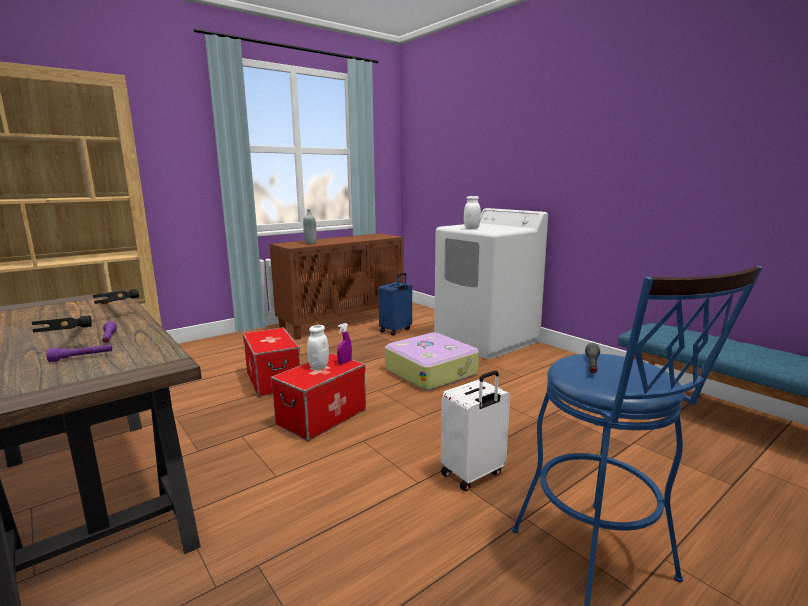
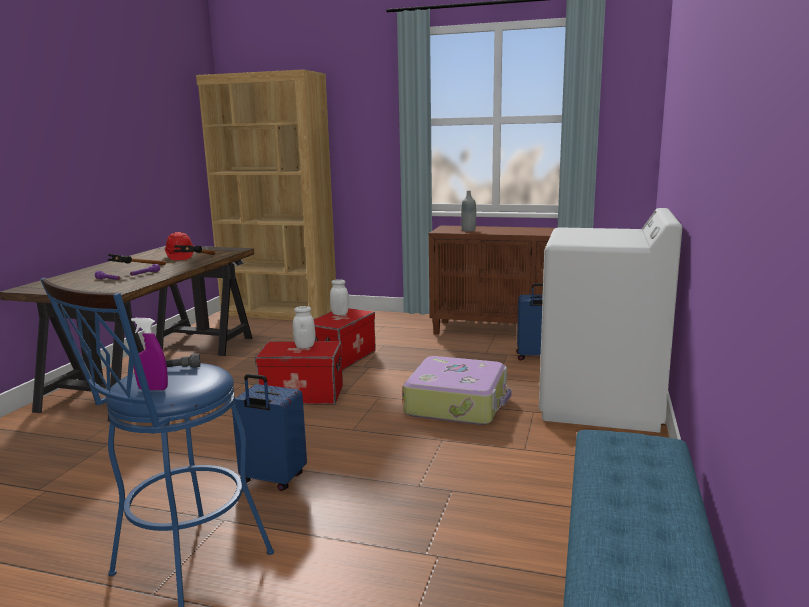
camera: 55 degrees right, 0 degrees up
(62, 315) = (180, 257): none -> red hard hat
(344, 362) = (325, 350): purple spray bottle -> purple spray bottle (153, 389)
(471, 228) = (567, 235): white jar -> white jar (339, 314)
(473, 474) = (272, 480): white suitcase -> blue suitcase

